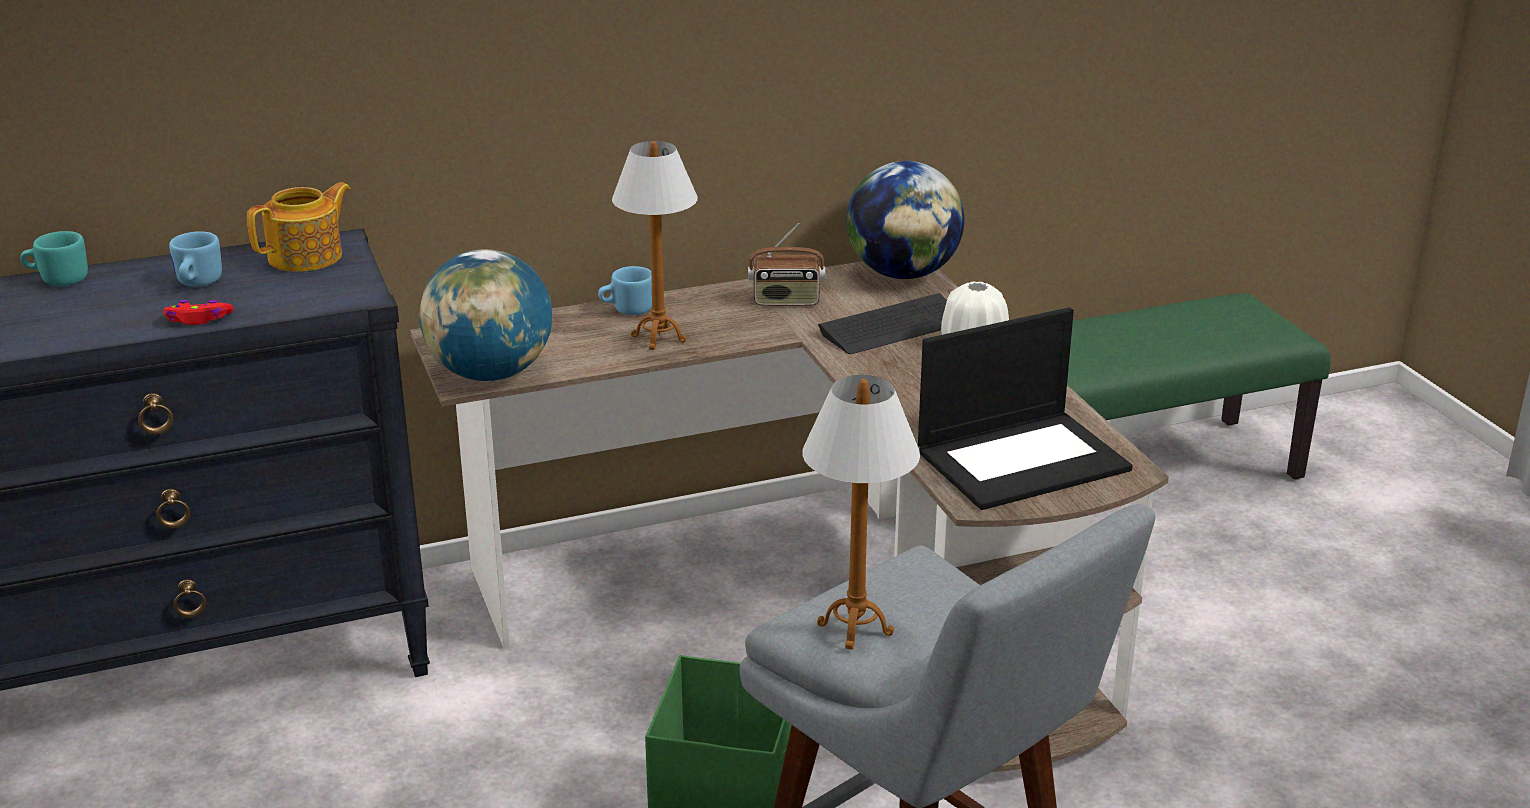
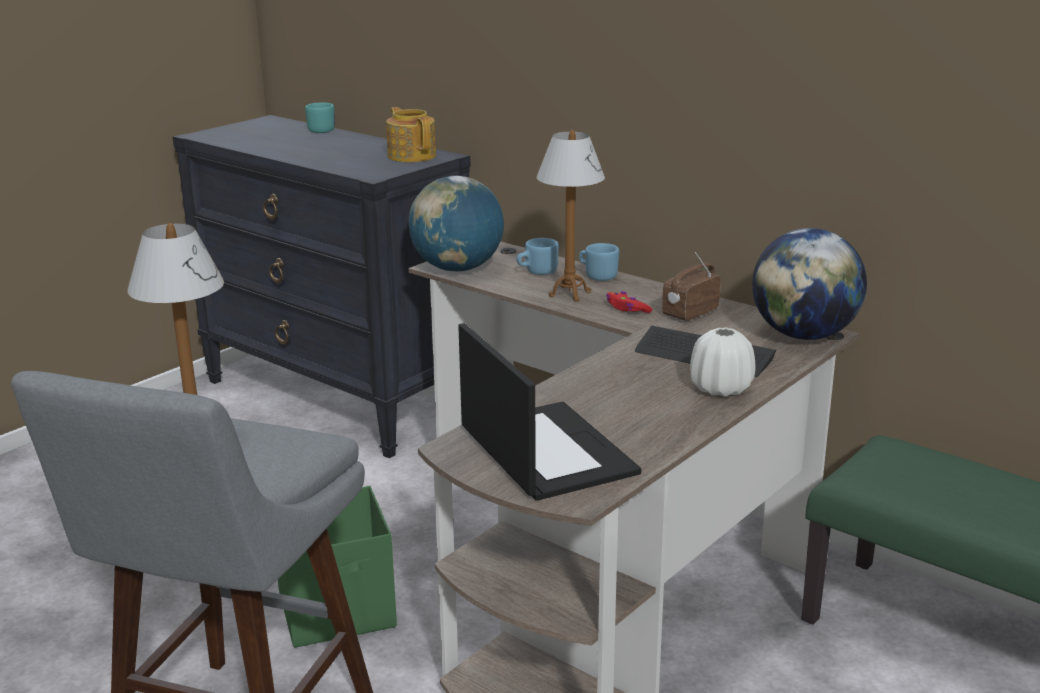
camera: 60 degrees right, 5 degrees down
(196, 284) = (347, 148): blue mug -> blue mug (536, 272)
(198, 320) = (303, 159): red game controller -> red game controller (627, 308)
(307, 257) = (412, 156): teapot -> teapot turned 135 degrees counterclockwise
(786, 301) = (689, 313): radio -> radio turned 75 degrees clockwise
(1023, 459) = (544, 450): laptop -> laptop turned 150 degrees counterclockwise

